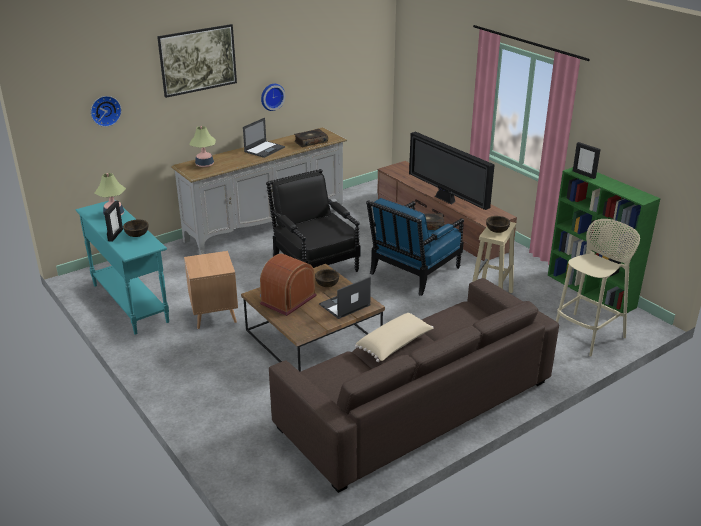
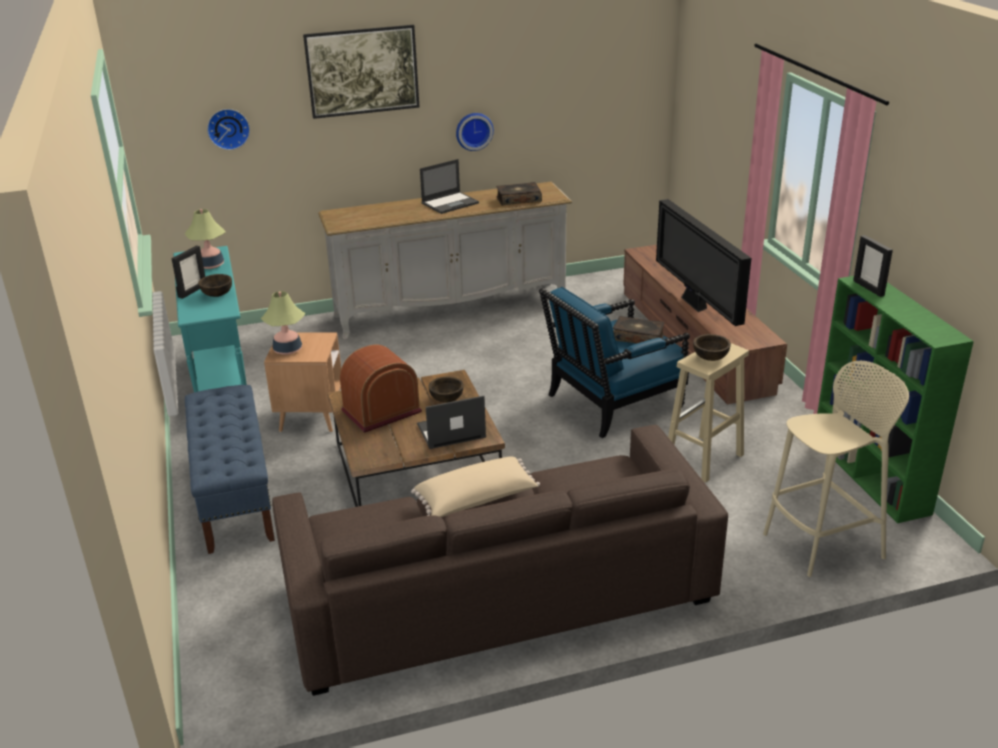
camera: 20 degrees right, 0 degrees up
(194, 378) = (234, 495): none -> blue bench
(204, 164) = (359, 214): table lamp -> table lamp (288, 349)
(314, 263) = (482, 368): black armchair -> none

